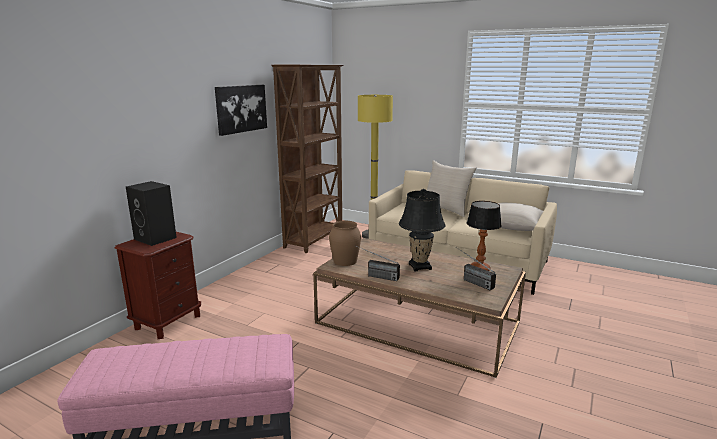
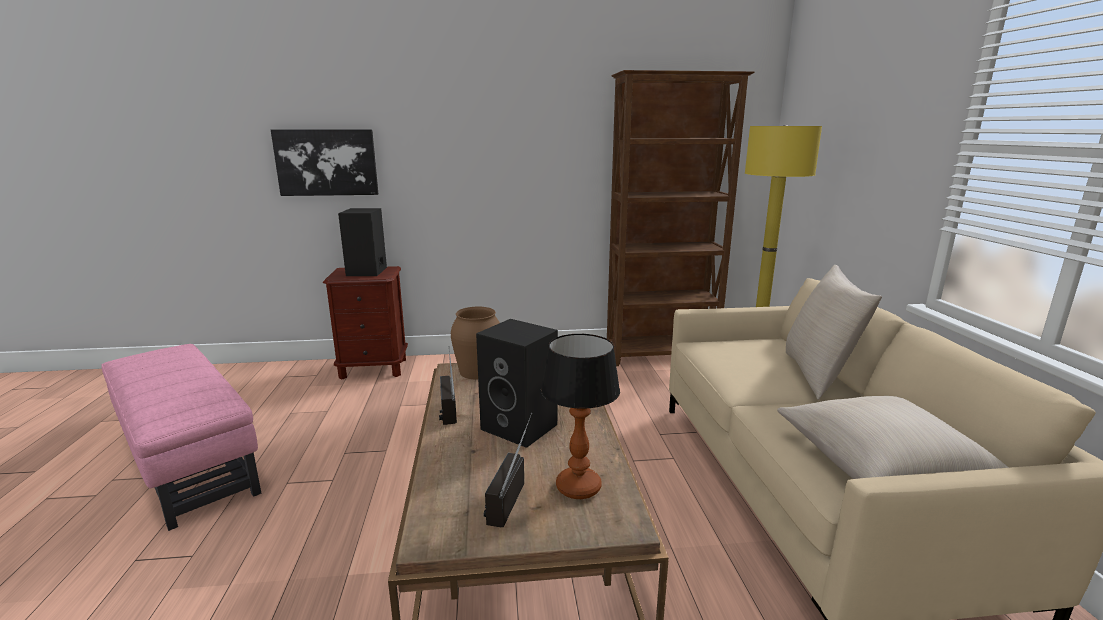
camera: 55 degrees right, 0 degrees up
(241, 108) = (546, 137): picture -> picture (327, 162)
(420, 266) = (521, 427): black table lamp -> black speaker

